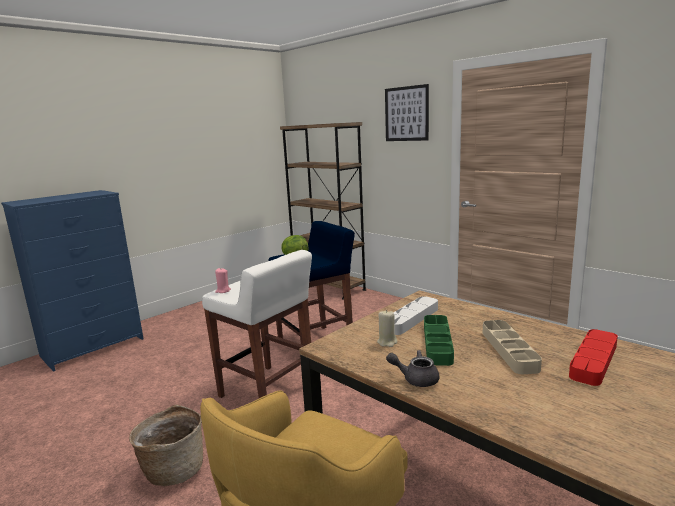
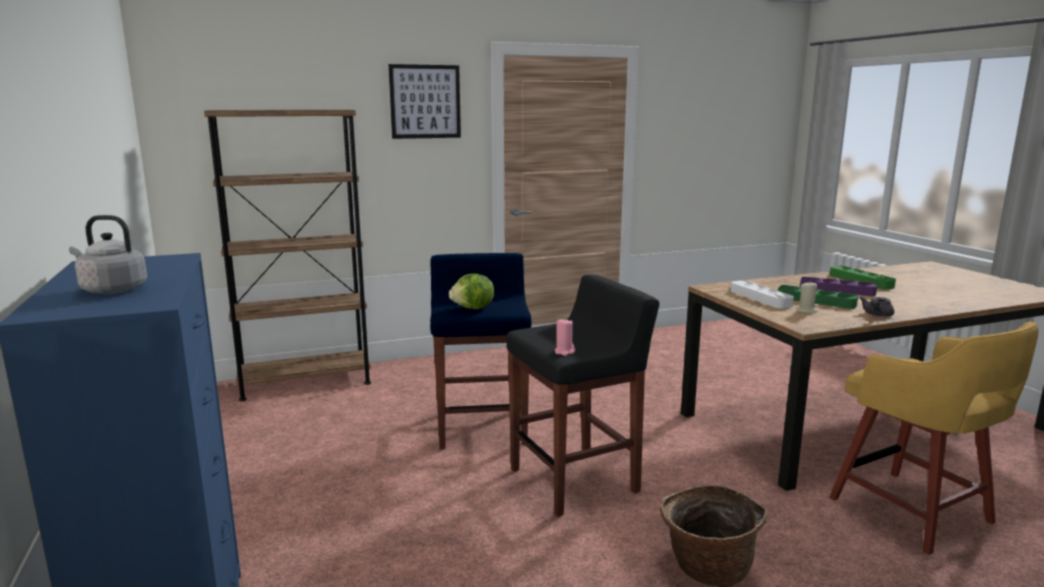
camera: 65 degrees left, 0 degrees up
(46, 199) = (111, 290): none -> grey kettle
(268, 391) = (576, 480): white stool -> black stool
(509, 350) = (837, 290): beige tray -> purple tray
(593, 361) = (860, 281): red tray -> green tray

